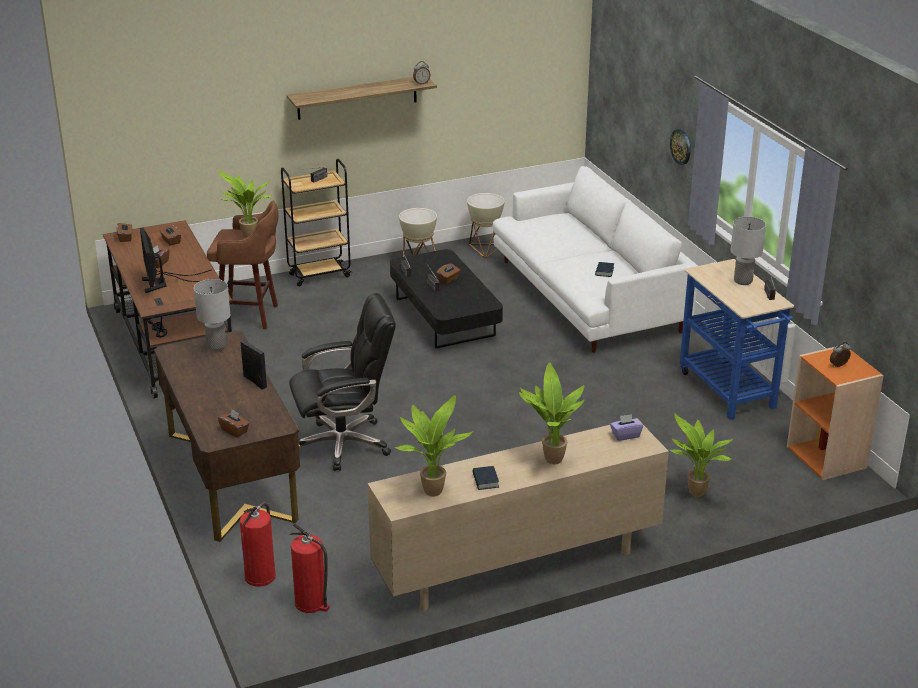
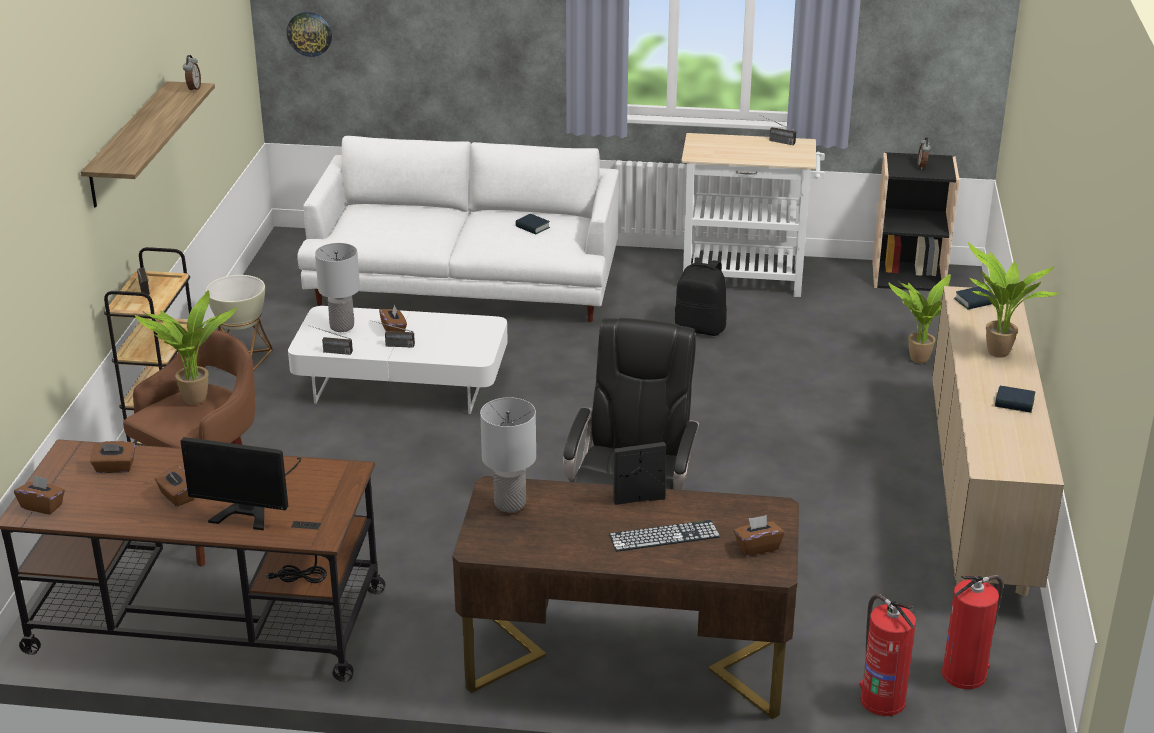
camera: 60 degrees left, 0 degrees up
(223, 399) = (664, 536): none -> keyboard
(431, 490) = (1014, 441): potted plant -> none
(444, 317) = (402, 385): black coffee table -> white coffee table
(485, 249) = (266, 306): planter -> none
(625, 435) = (975, 301): purple tissue box -> book
(634, 393) = (700, 328): none -> black backpack
(681, 146) = (511, 46): wall clock -> wall clock (309, 33)
(728, 390) = (745, 279): blue cart -> white cart
(743, 282) = (743, 144): grey table lamp -> grey table lamp (342, 328)
(827, 457) = (909, 276): orange bookcase -> black bookcase

